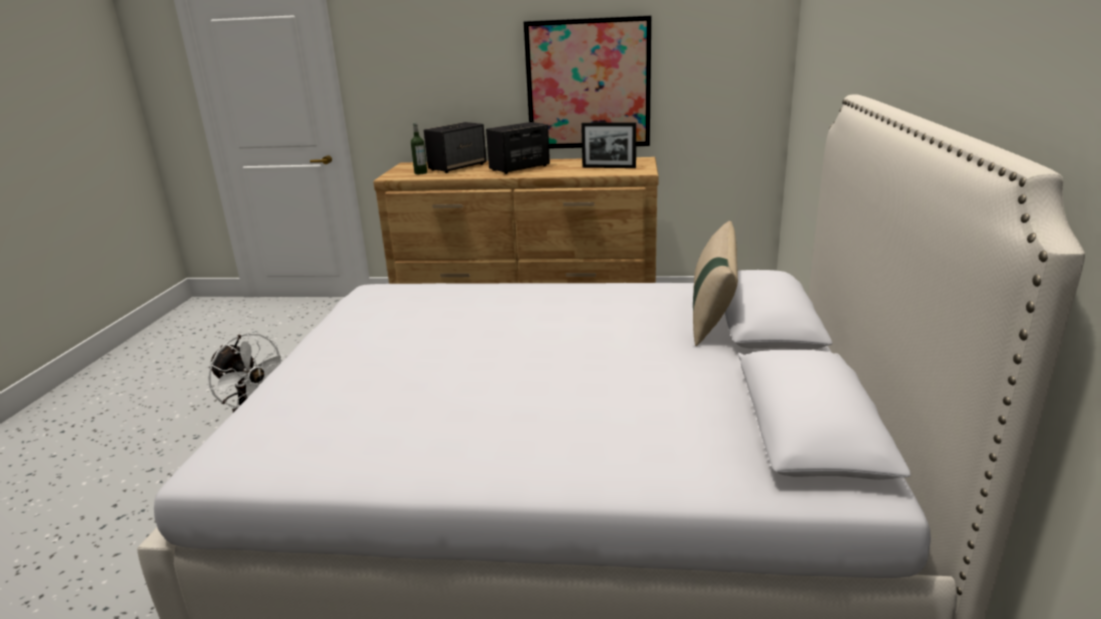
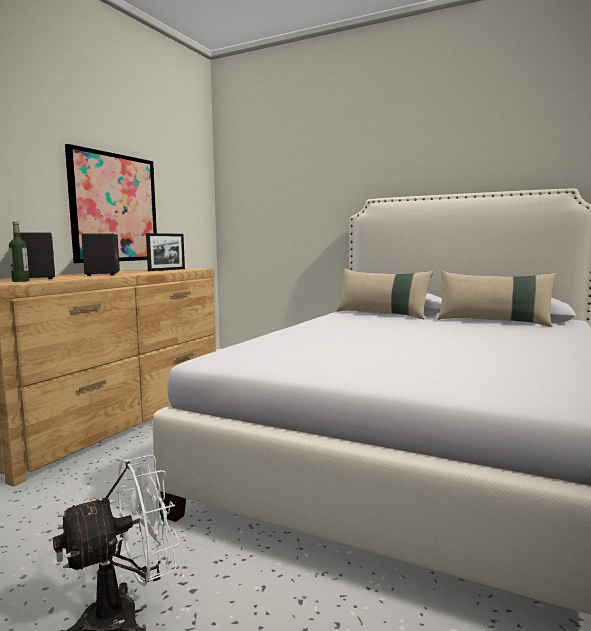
camera: 70 degrees left, 15 degrees down
(727, 403) = (493, 322): none -> beige pillow

